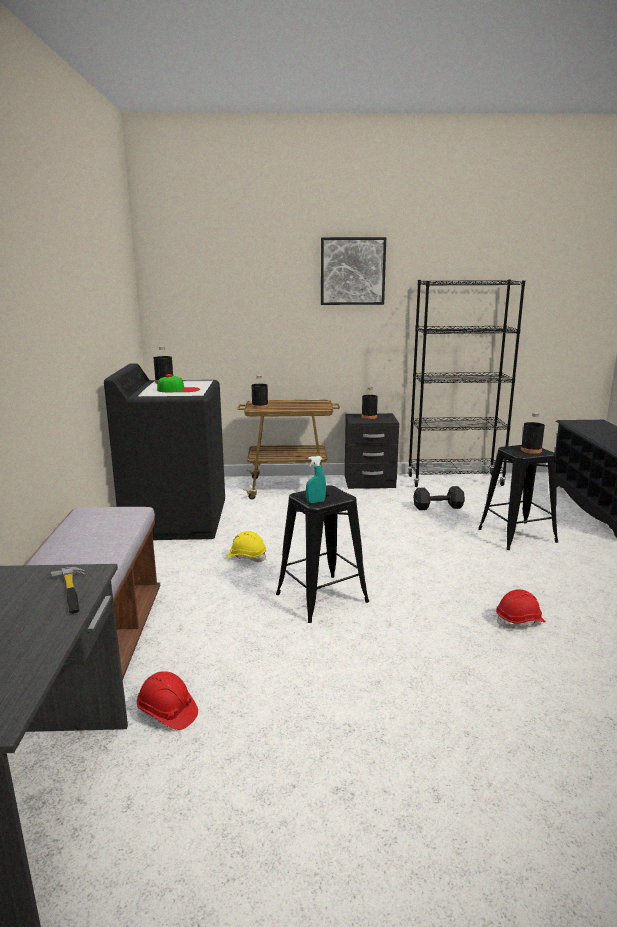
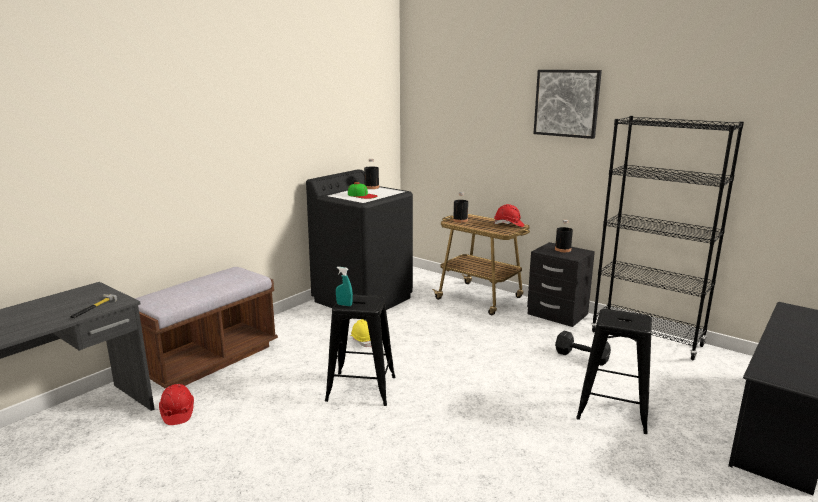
camera: 40 degrees right, 0 degrees up
(520, 621) = (471, 477): red hard hat -> red hard hat (508, 224)
(531, 450) = (629, 321): black bottle -> none

